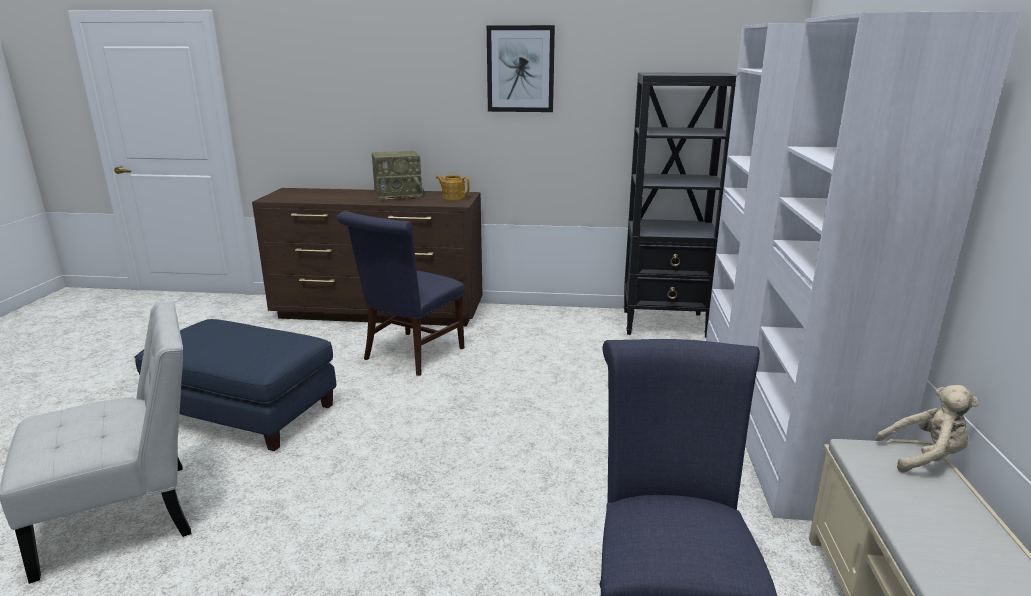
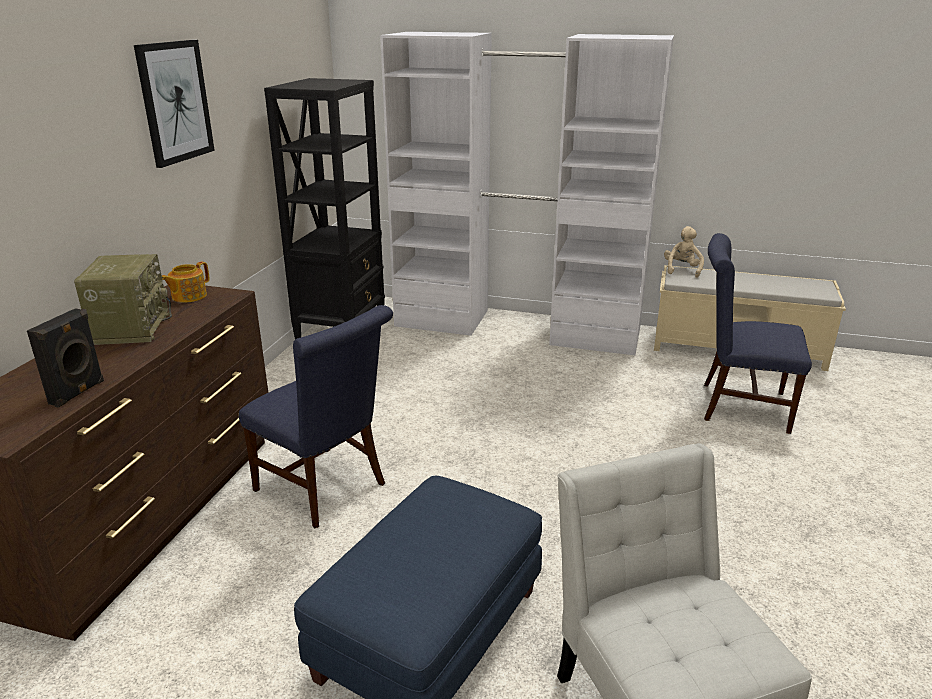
camera: 80 degrees left, 5 degrees up
(314, 200) = (78, 393): none -> black speaker

